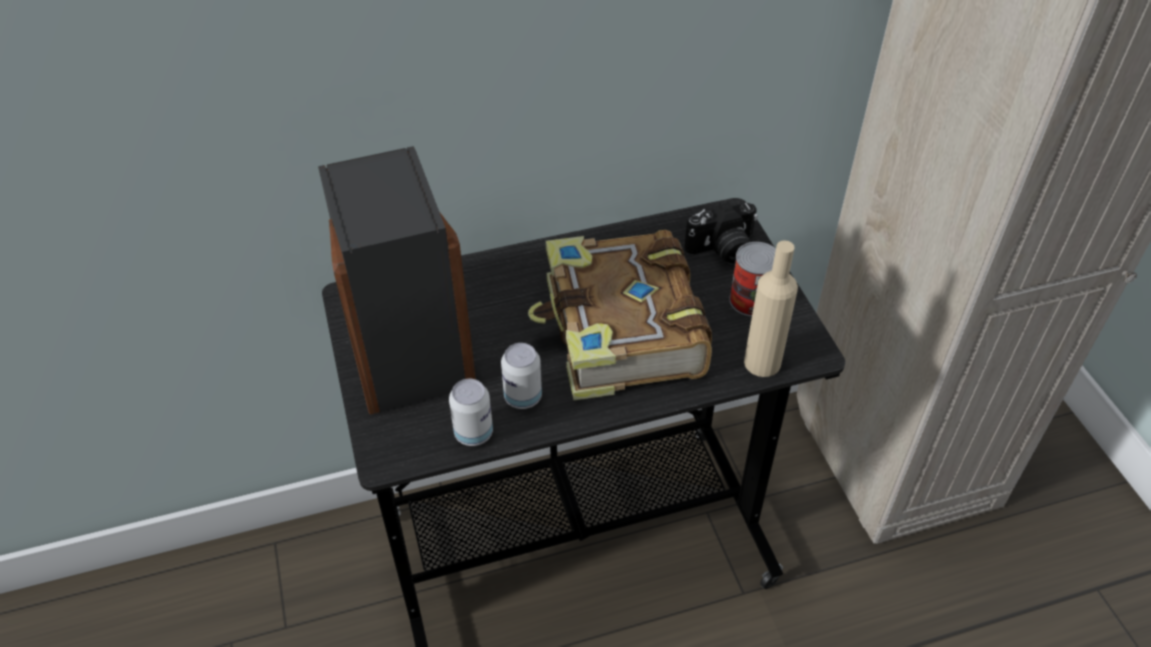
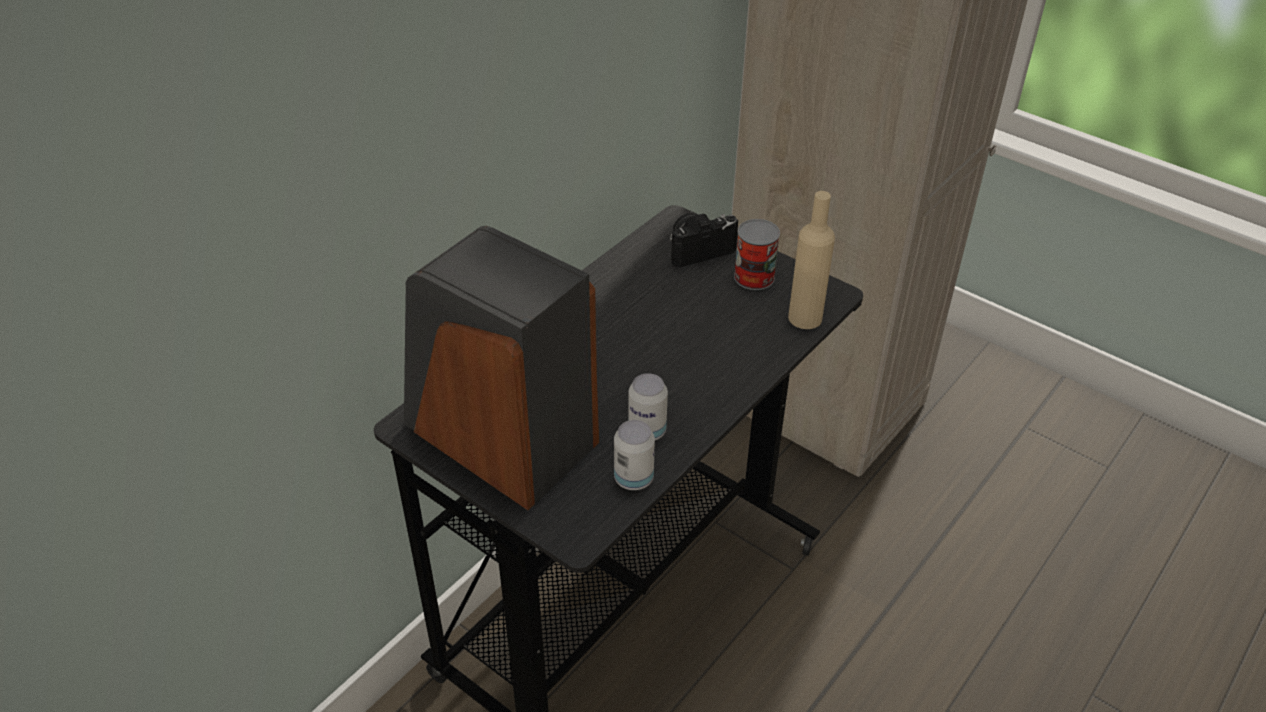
camera: 35 degrees left, 5 degrees down
(621, 333) = (678, 345): book -> none
(723, 251) = (698, 249): camera -> camera turned 150 degrees counterclockwise

